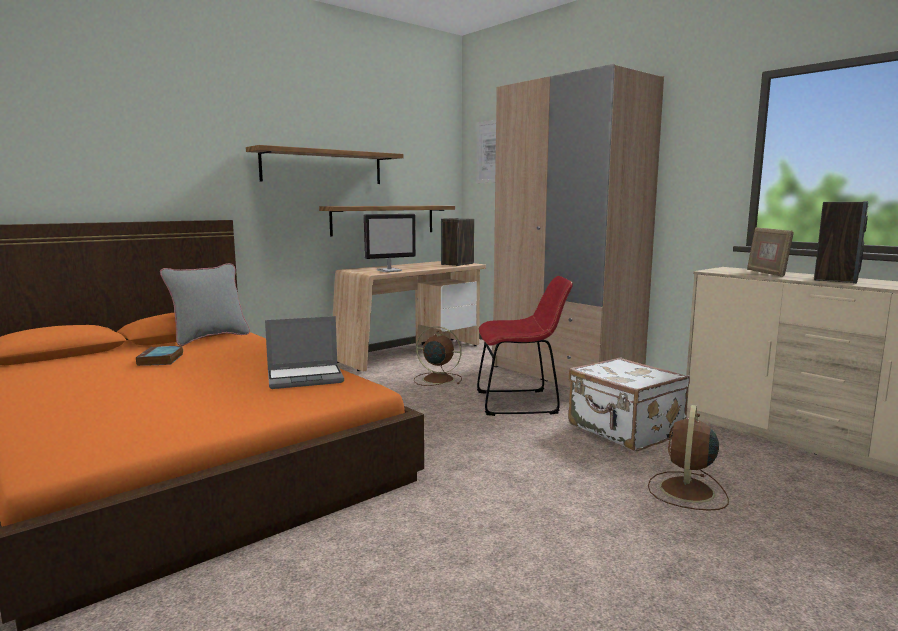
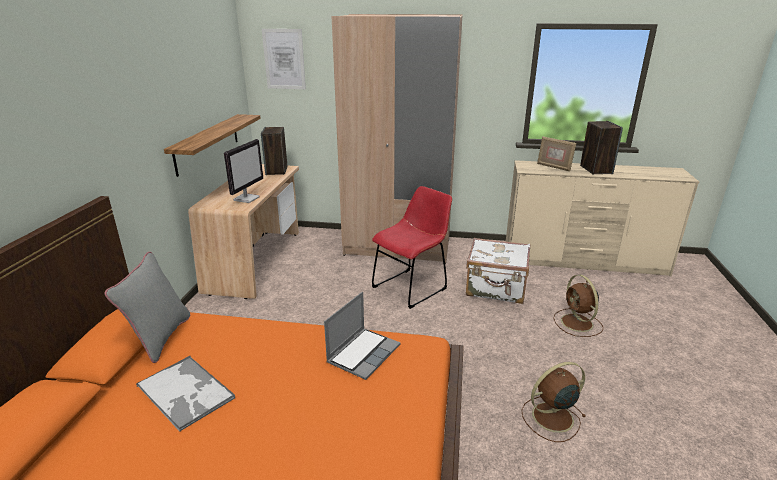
camera: 40 degrees left, 15 degrees up
(161, 360) = (186, 392): book -> tray
(323, 167) = (159, 105): shelf -> none
(437, 379) = (323, 284): brown fan -> brown fan (551, 417)

